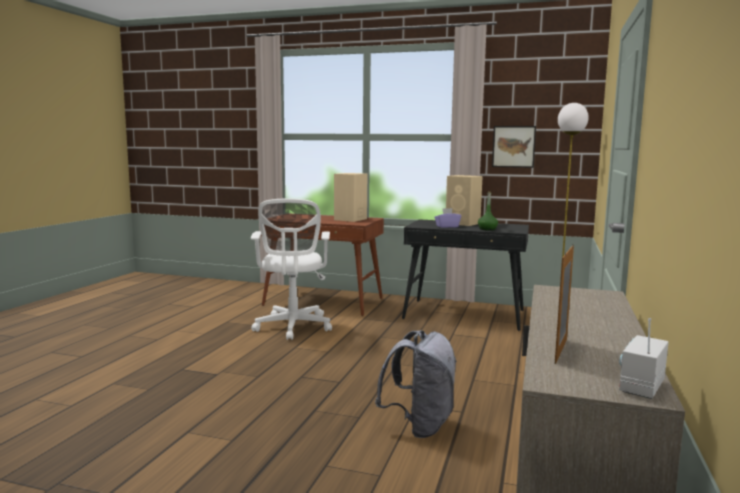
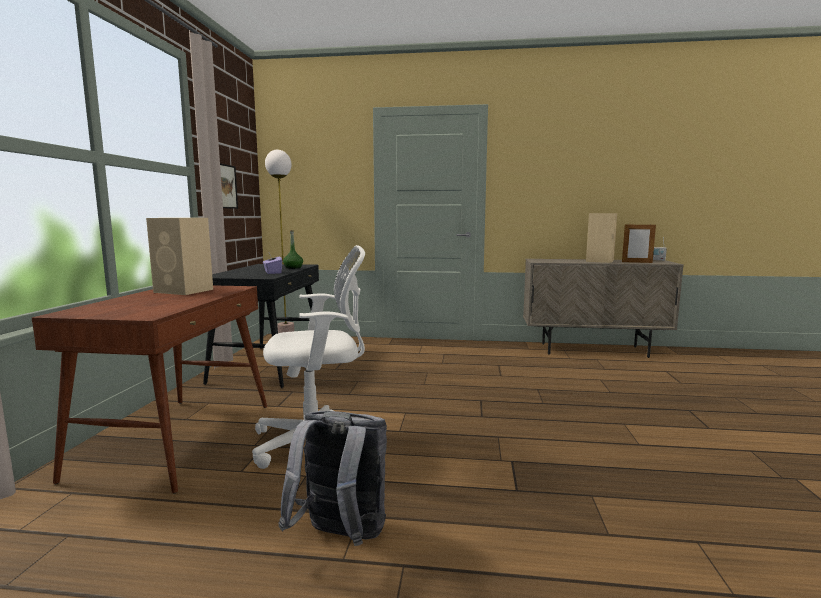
camera: 100 degrees left, 0 degrees up
(419, 426) = (530, 373): grey backpack -> grey backpack (341, 538)
(463, 223) = (247, 270): beige speaker -> beige speaker (600, 261)

